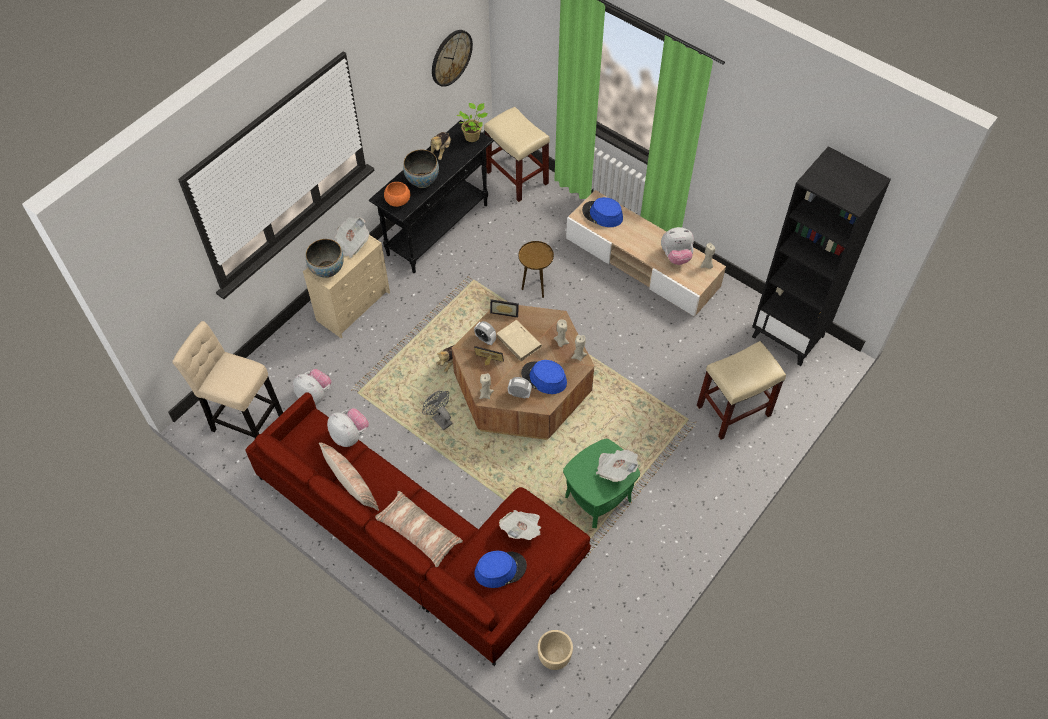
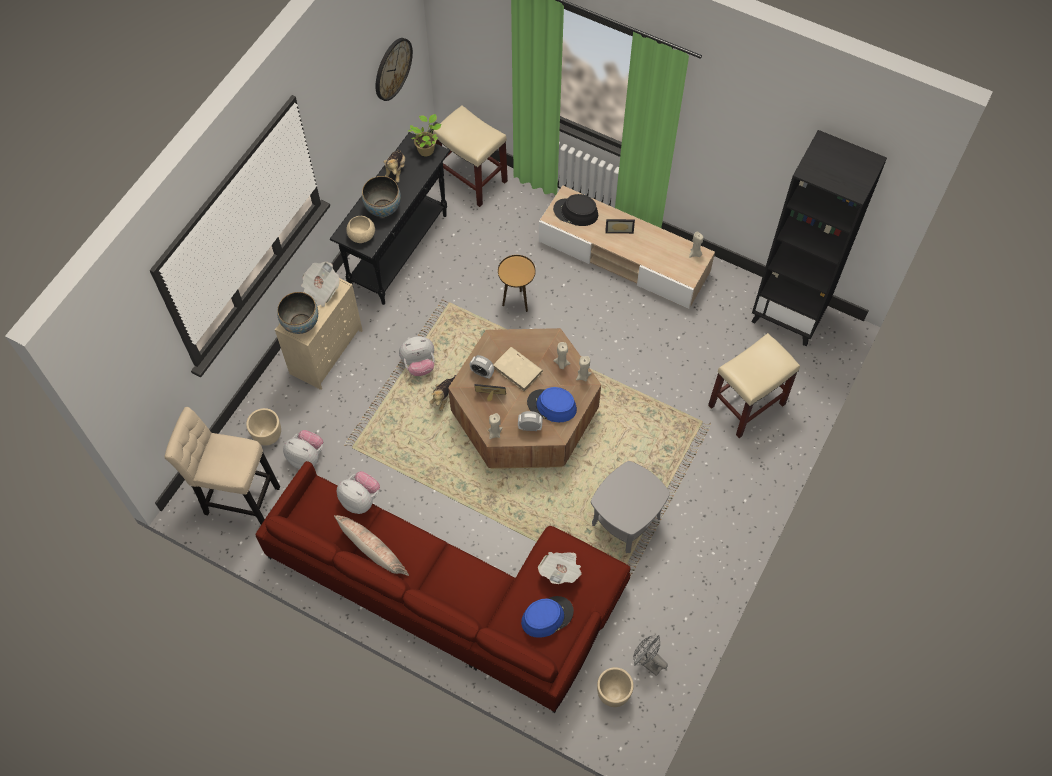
camera: 10 degrees left, 5 degrees up
(284, 370) = (267, 435): none -> beige planter
(398, 200) = (361, 235): orange bowl -> beige bowl
(418, 533) = (454, 592): pillow -> none
(439, 419) = (445, 462): grey fan -> grey fan (647, 662)
(505, 311) = (496, 338): picture frame -> picture frame (619, 229)
(598, 498) = (625, 521): green side table -> grey side table
(602, 214) = (575, 212): blue hat -> black hat
(615, 469) = (644, 492): newspaper -> none
(676, 256) = (661, 248): plush toy -> plush toy (419, 364)

